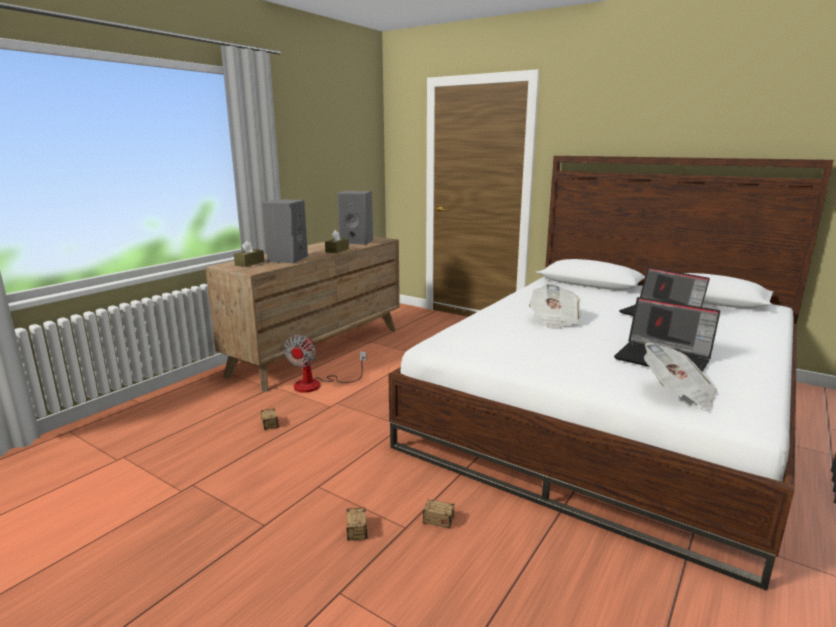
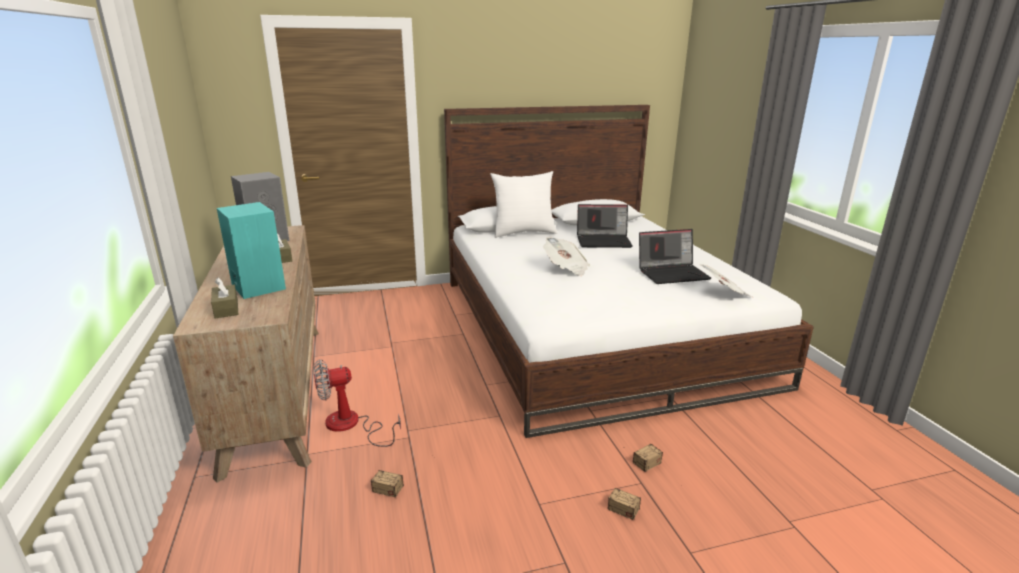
camera: 50 degrees left, 5 degrees up
(287, 259) = (256, 286): grey speaker -> turquoise speaker
(317, 384) = (351, 425): fan -> fan turned 105 degrees clockwise
(594, 290) = (523, 232): none -> white pillow

